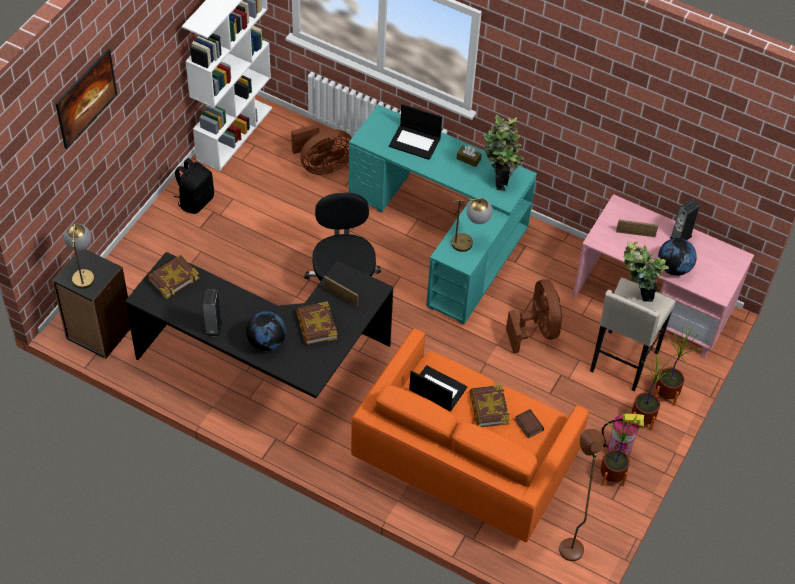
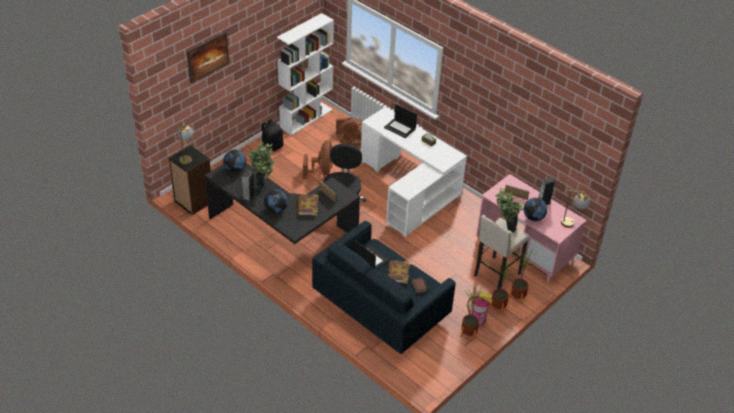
camera: 15 degrees right, 10 degrees down
(173, 278) = (235, 169): book -> globe
(444, 234) = (410, 189): turquoise desk -> white desk
(465, 460) = (381, 307): orange sofa -> blue sofa
(469, 242) = (414, 183): table lamp -> table lamp (572, 223)
(499, 178) = (443, 154): potted plant -> potted plant (263, 183)
(536, 329) = (449, 248): brown fan -> brown fan (321, 171)
(570, 541) = (430, 362): brown floor lamp -> none

